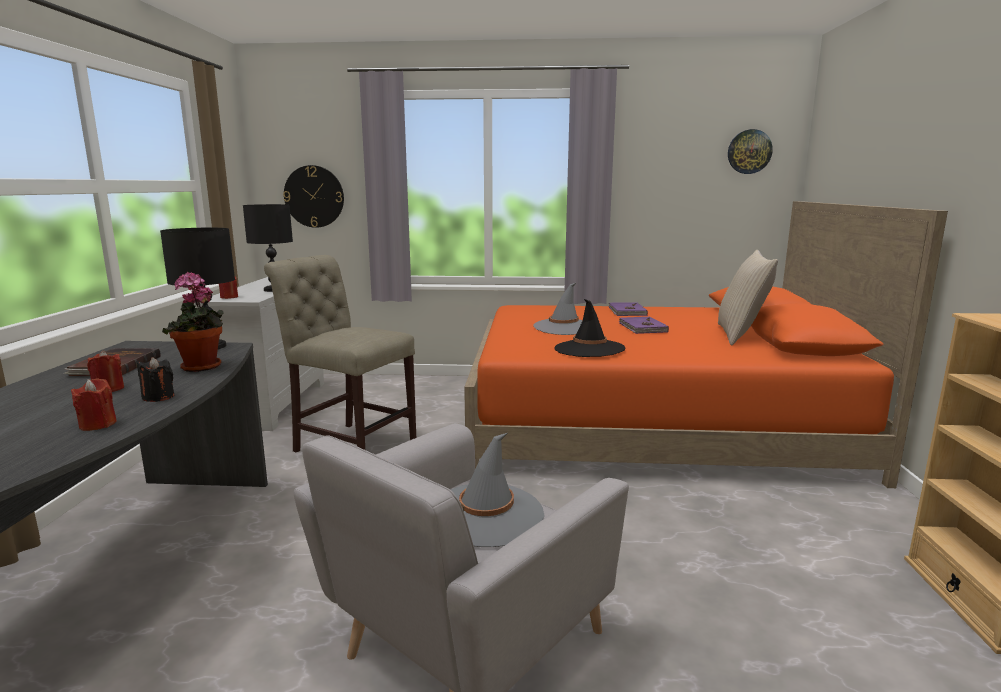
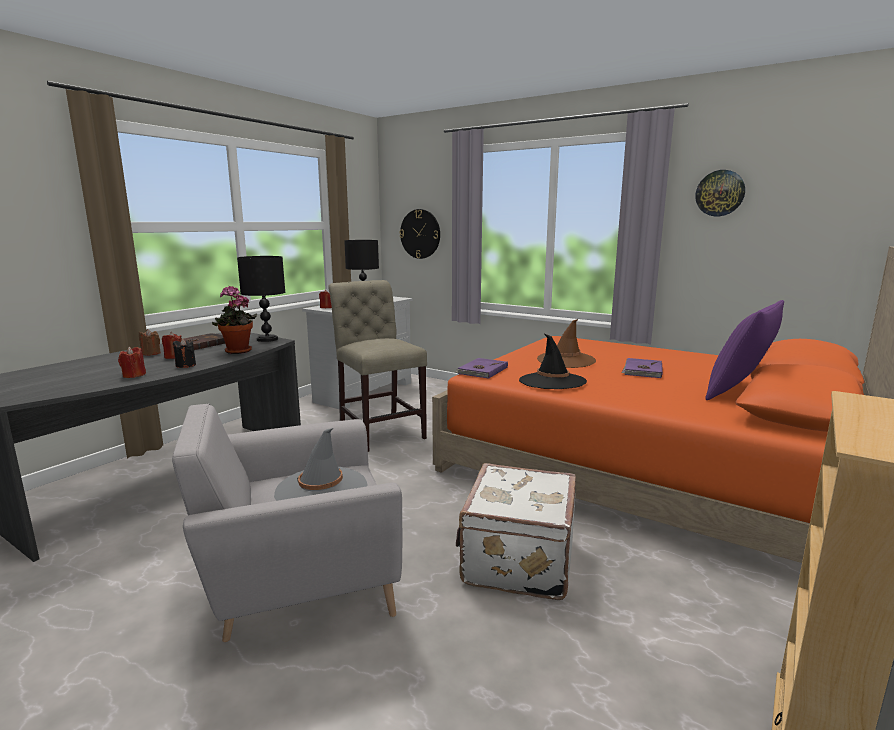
camera: 30 degrees right, 0 degrees up
(52, 390) = (151, 353): none -> brown candle
(564, 327) = (566, 360): grey hat -> brown hat
(626, 311) = (656, 354): purple book -> purple book (482, 370)
(643, 537) = (516, 560): none -> white suitcase
(740, 335) = (739, 392): beige pillow -> purple pillow
(749, 151) = (836, 188): wall clock -> wall clock (720, 193)

